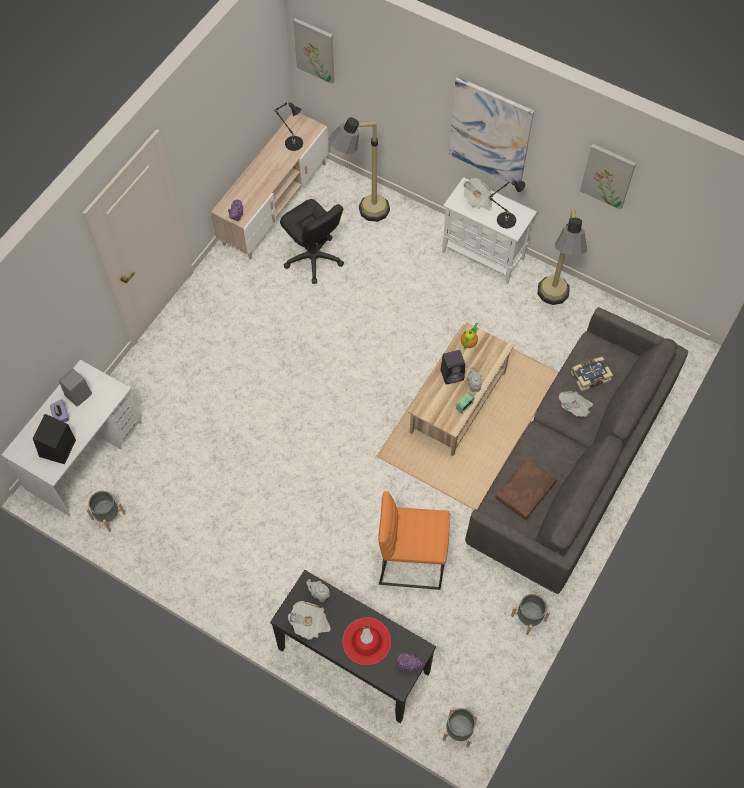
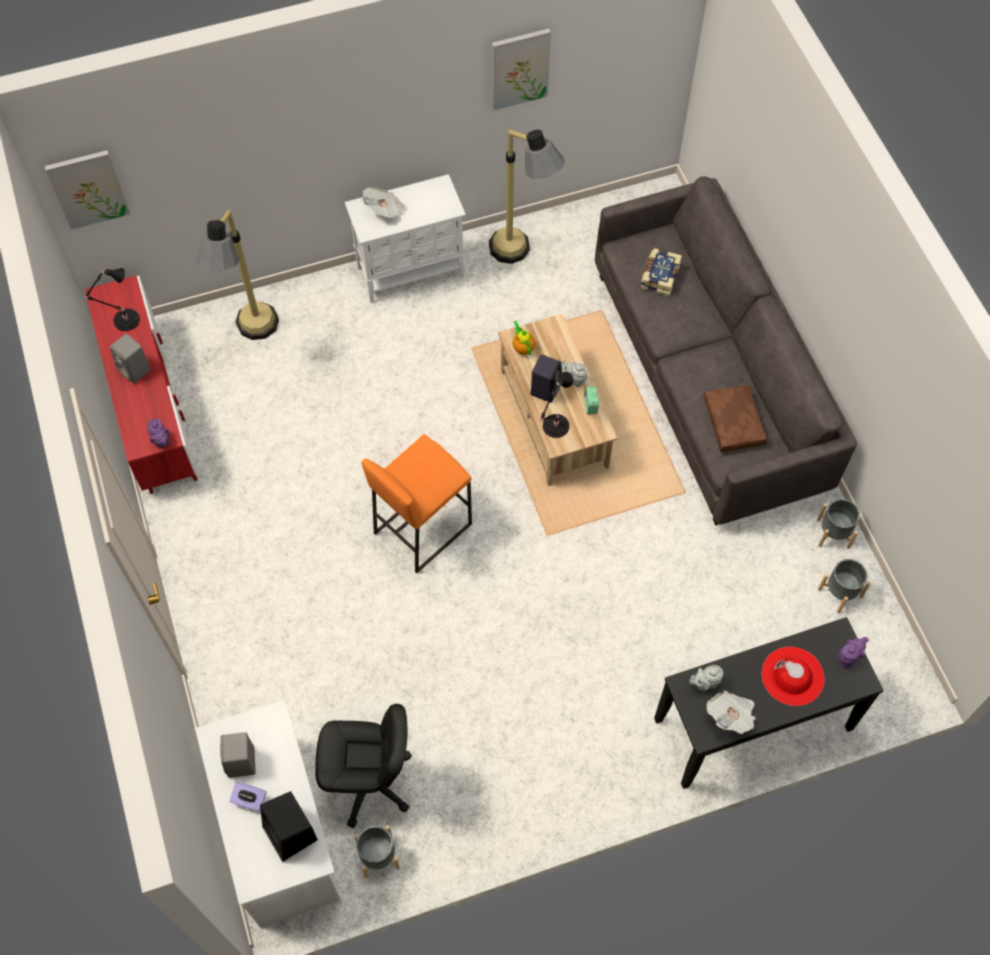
camera: 50 degrees left, 0 degrees up
(267, 171) = (135, 370): none -> grey speaker
(275, 203) = (152, 406): beige tv stand -> red tv stand
(313, 258) = (259, 421): black office chair -> black office chair (369, 782)
(411, 562) = (691, 591): orange stool -> orange stool (422, 527)
(459, 730) = (900, 682): grey planter -> grey planter (840, 593)
(490, 132) = (360, 121): picture -> none
(504, 220) = (431, 206): black table lamp -> black table lamp (554, 427)
(575, 408) = (682, 314): newspaper -> none

